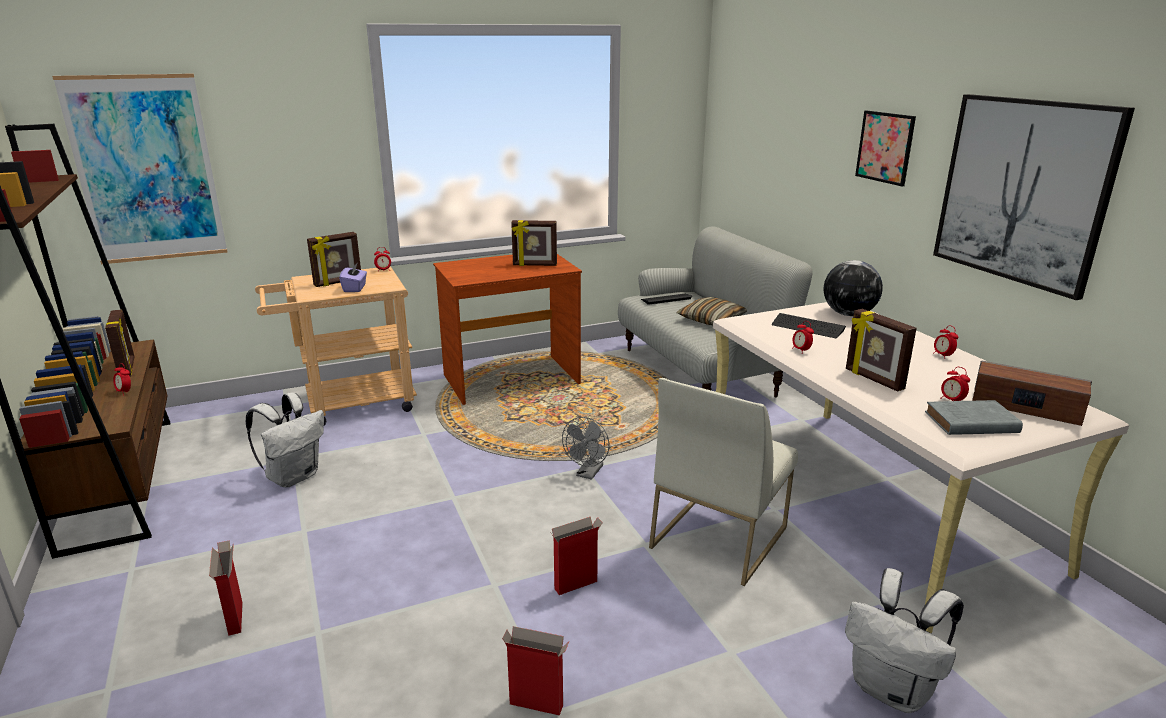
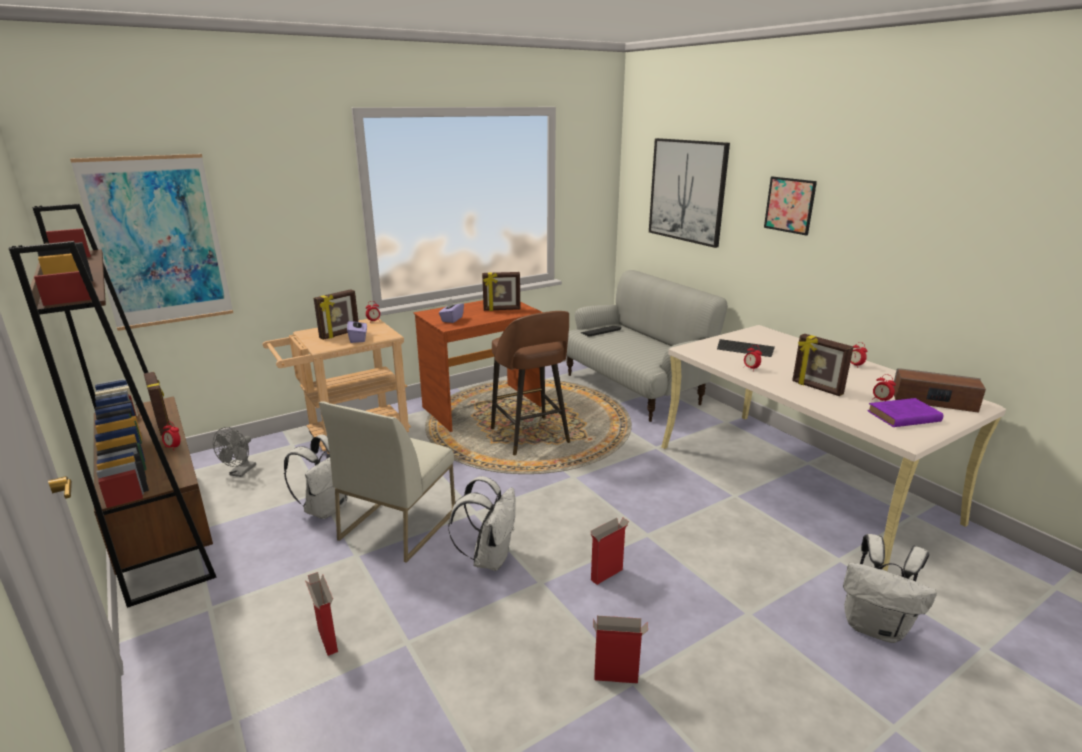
camera: 10 degrees left, 0 degrees up
(448, 550) = (489, 558): none -> white backpack
(471, 273) = (452, 319): none -> purple tissue box
(553, 418) = (530, 437): none -> brown stool
(588, 473) = (578, 481): grey fan -> grey fan (240, 472)
(712, 320) = (645, 346): pillow -> none
(718, 536) = (701, 522): white chair -> white chair (398, 524)
(848, 314) = (769, 337): globe -> none
(969, 423) = (902, 416): grey book -> purple book
(1023, 191) = (911, 238): picture -> picture (687, 191)

